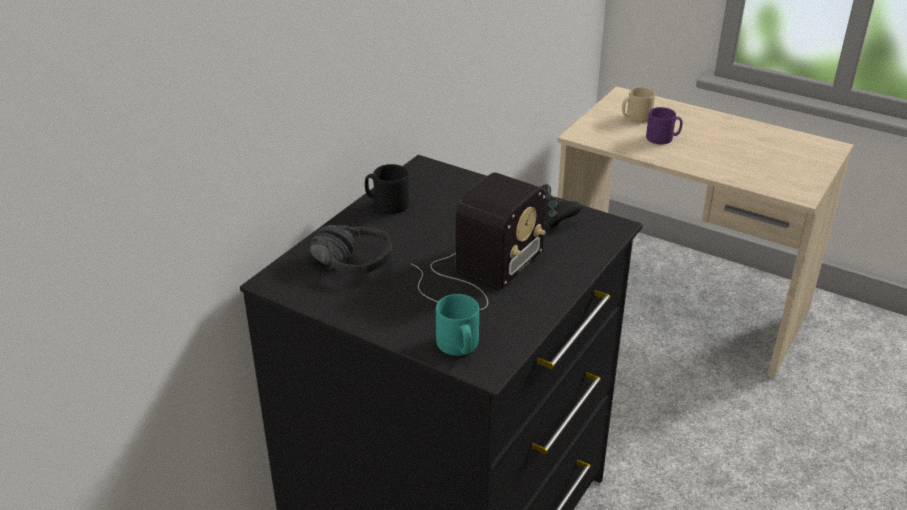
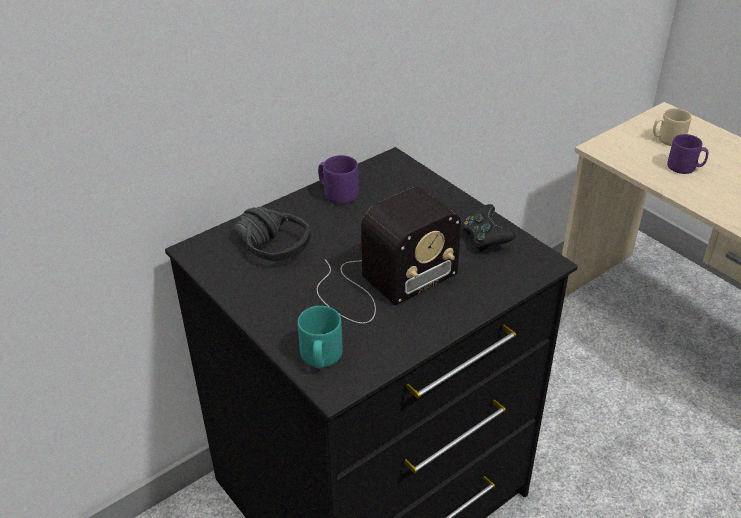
camera: 20 degrees right, 5 degrees up
(387, 204) = (337, 193): black mug -> purple mug

